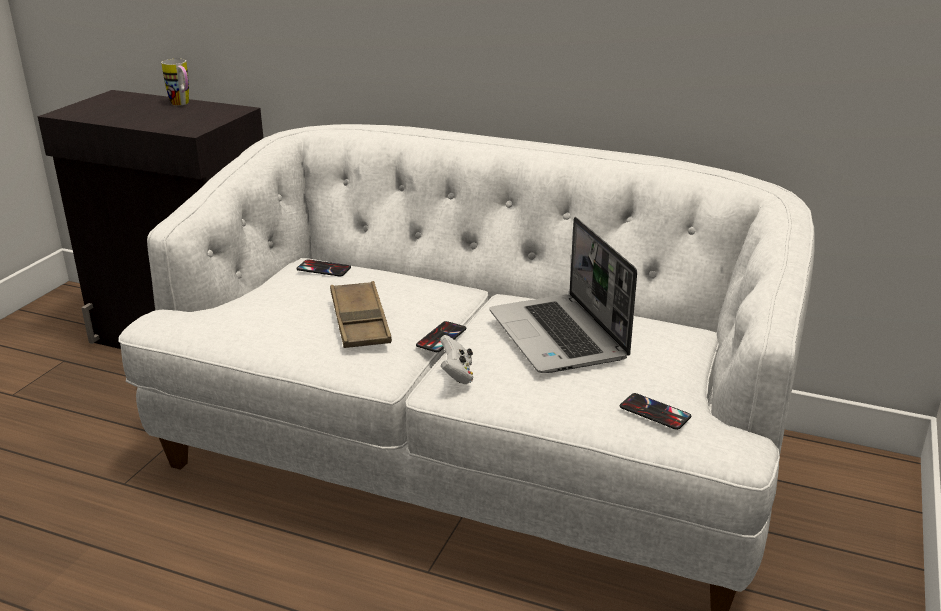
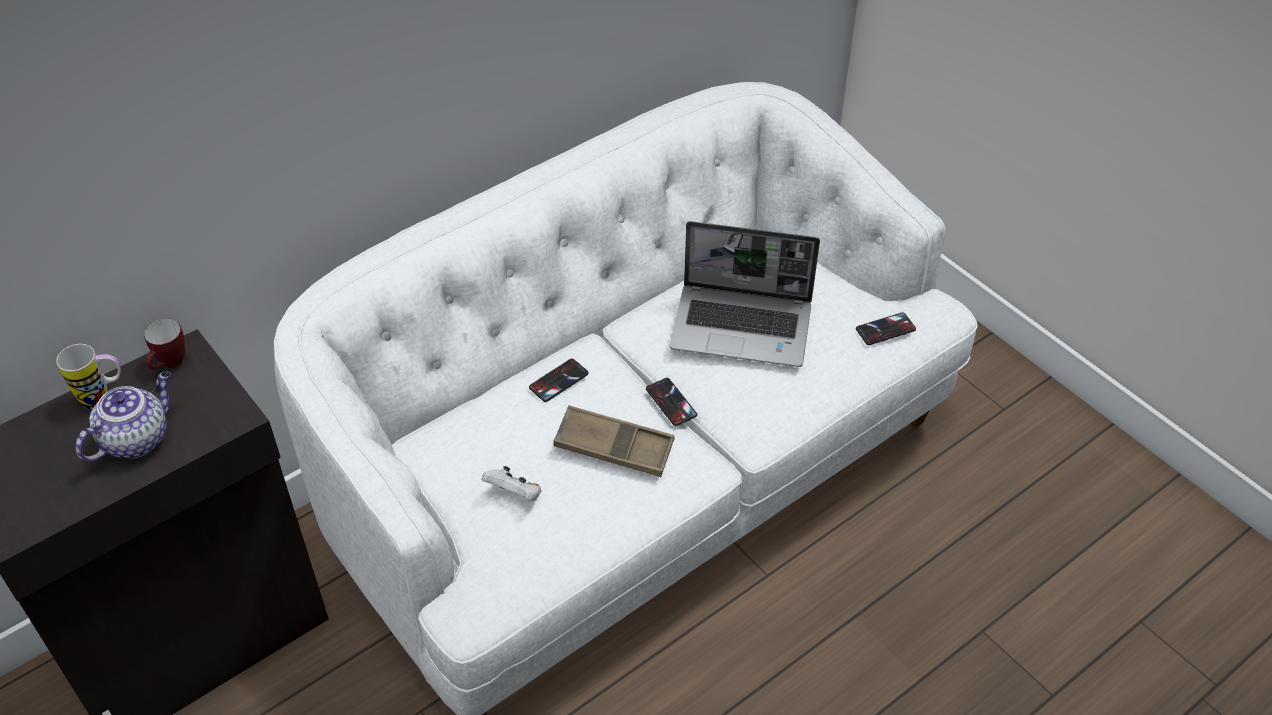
camera: 60 degrees left, 20 degrees up
(155, 117) = (137, 438): none -> teapot
(222, 109) = (170, 365): none -> mug
(323, 268) = (469, 434): phone -> phone (558, 380)
(457, 375) = (753, 418): white game controller -> white game controller (515, 494)

